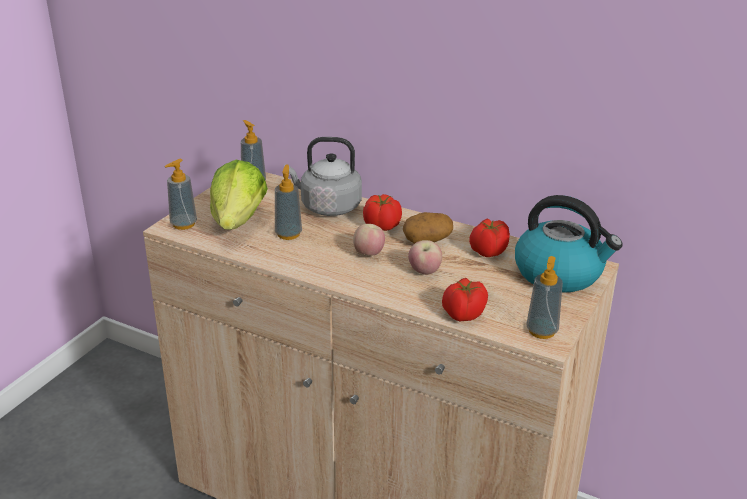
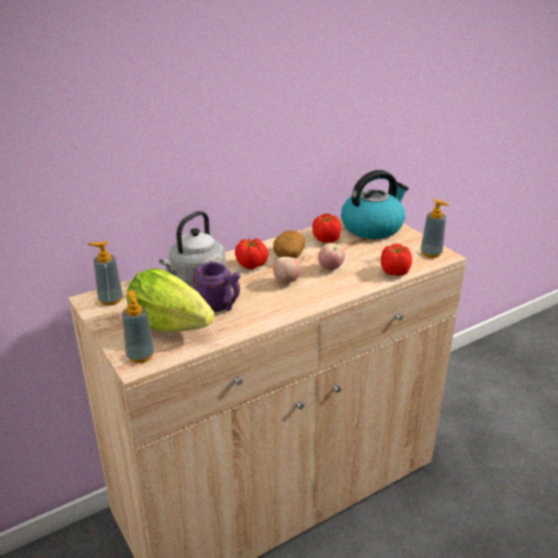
camera: 60 degrees left, 0 degrees up
(288, 234) = (219, 307): soap dispenser -> purple mug

